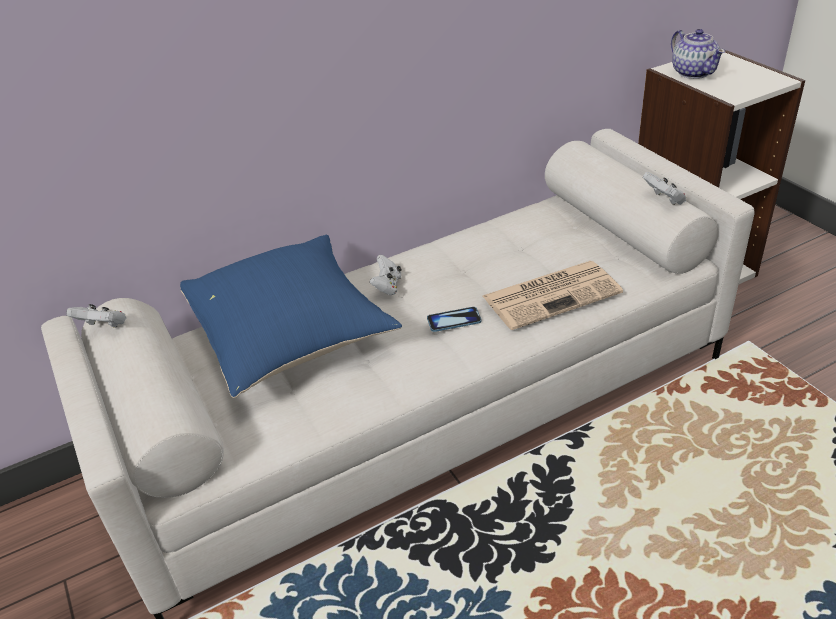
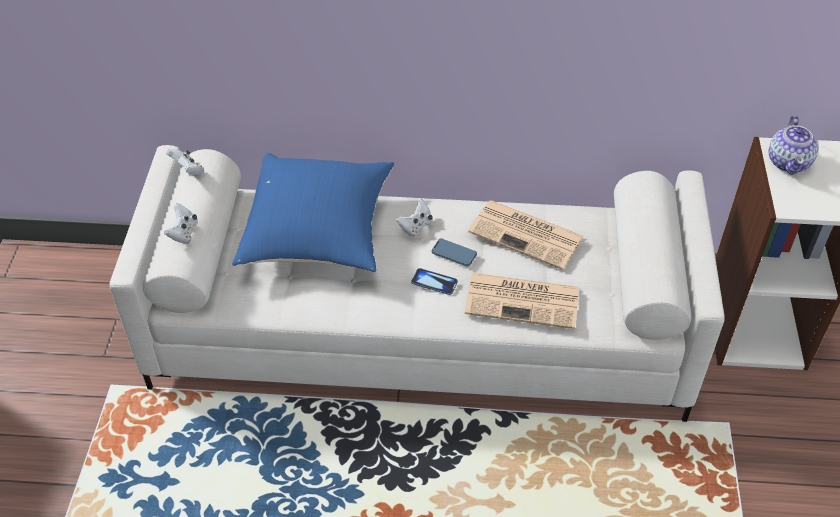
camera: 30 degrees right, 10 degrees up
(448, 290) = (454, 254): none -> phone
(499, 245) = (527, 235): none -> newspaper
(664, 200) = (654, 272): white game controller -> white game controller (183, 233)

